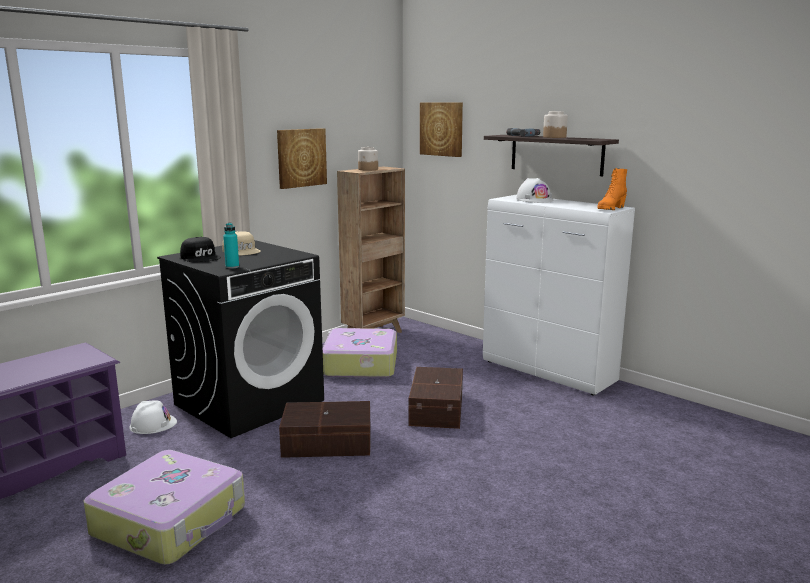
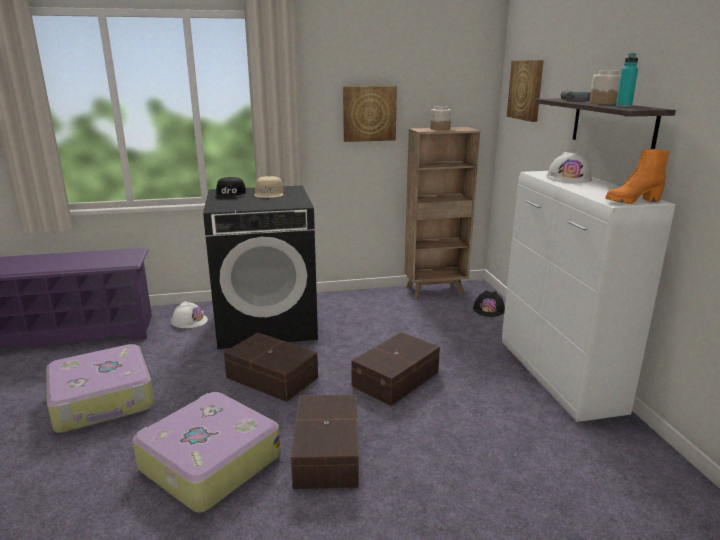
camera: 35 degrees right, 5 degrees up
(232, 267) = (229, 206): turquoise bottle -> turquoise bottle (623, 106)
(359, 365) = (386, 315): suitcase -> suitcase (208, 462)
(438, 338) = (489, 309): none -> black hard hat
(457, 477) = (325, 454): none -> brown storage box

